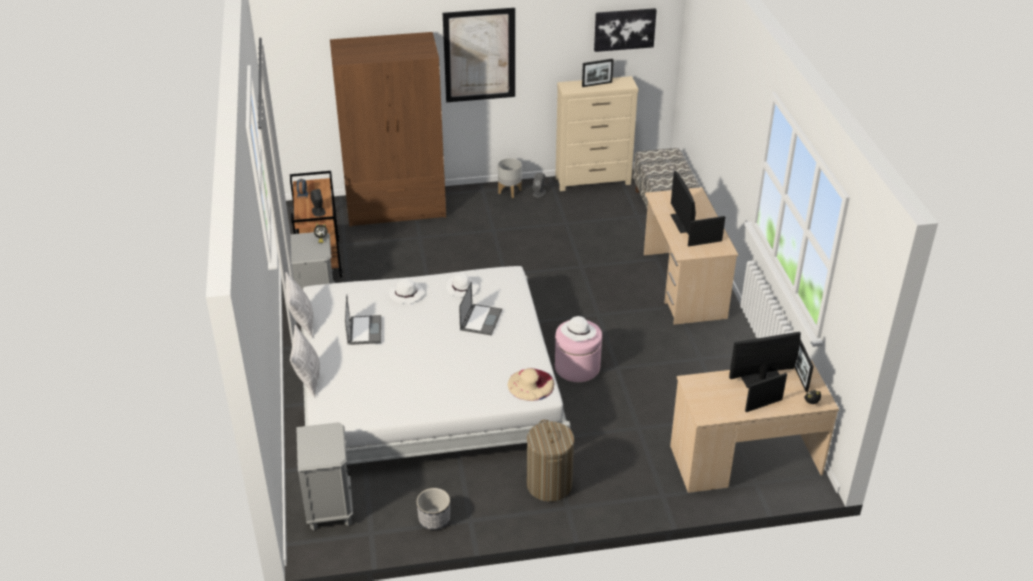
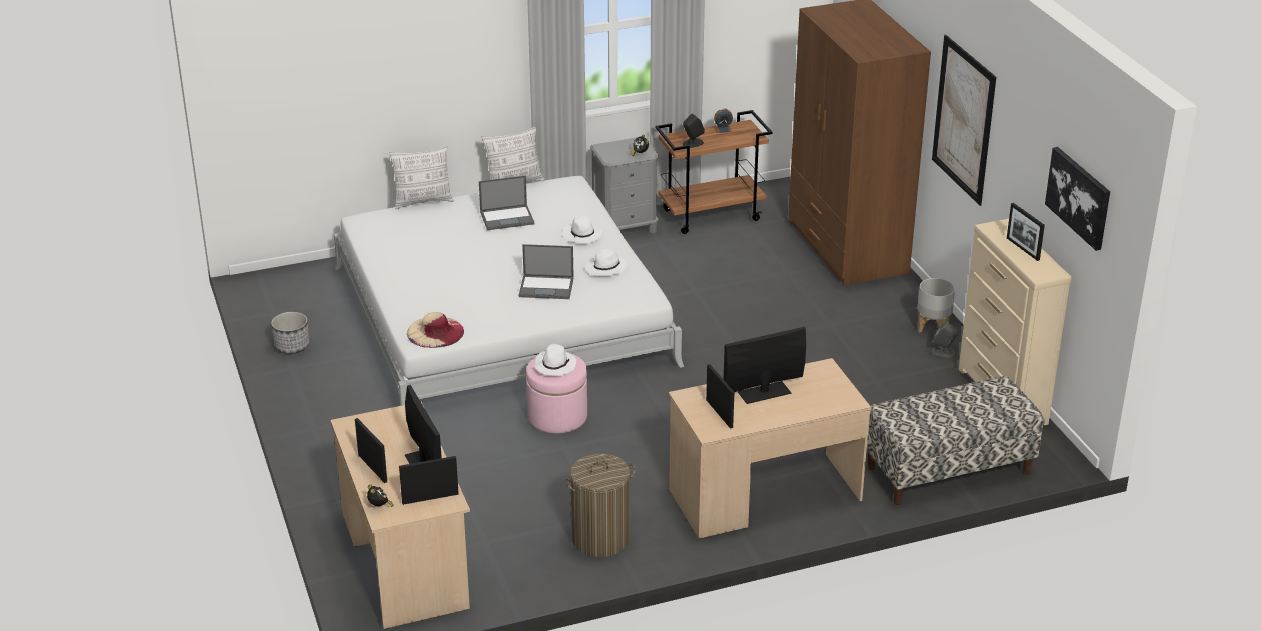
camera: 80 degrees right, 5 degrees down
(329, 507) = (306, 285): grey nightstand -> none
(549, 485) = (348, 413): laundry basket -> laundry basket (601, 539)

